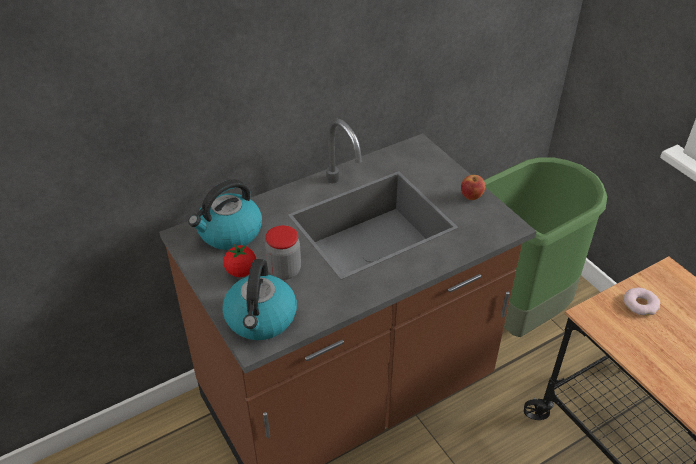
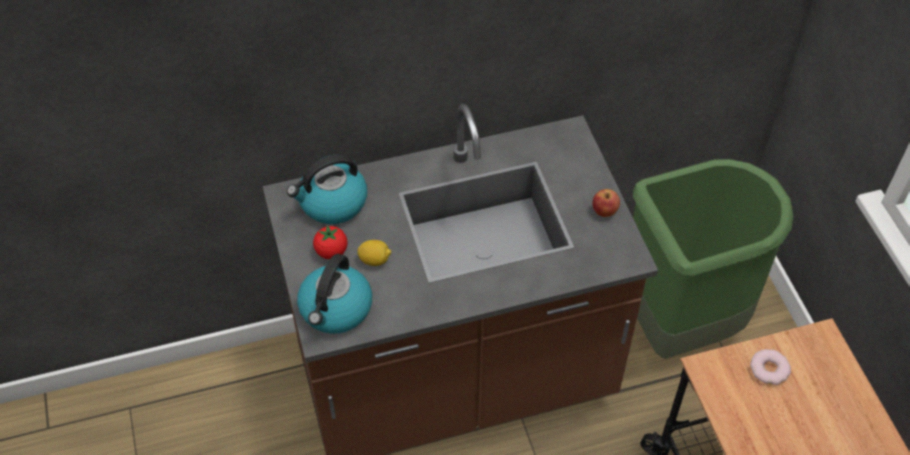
camera: 15 degrees right, 10 degrees up
(284, 270) = (375, 260): jar -> lemon

